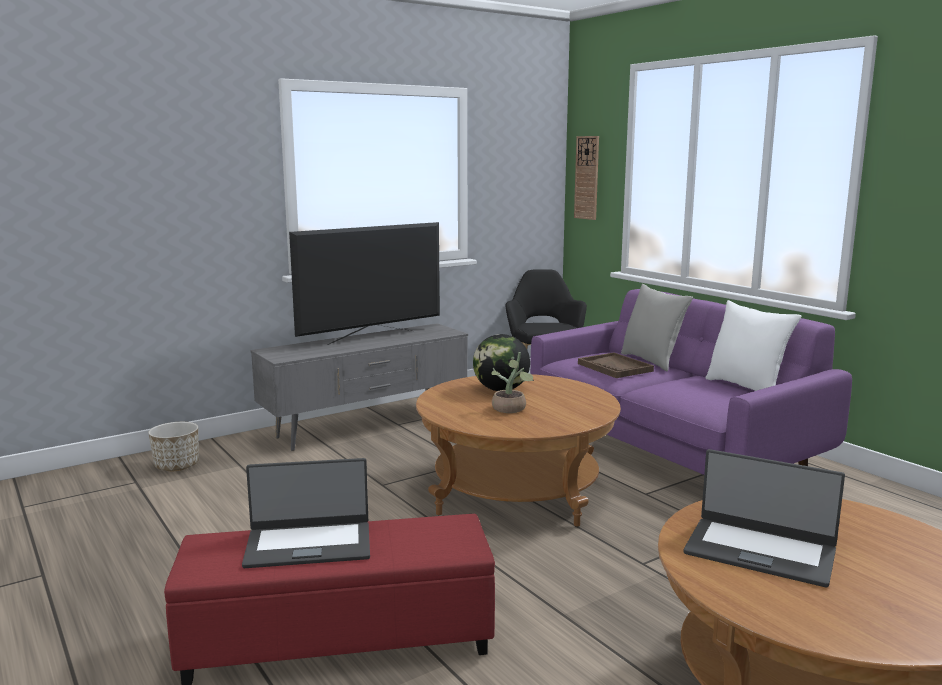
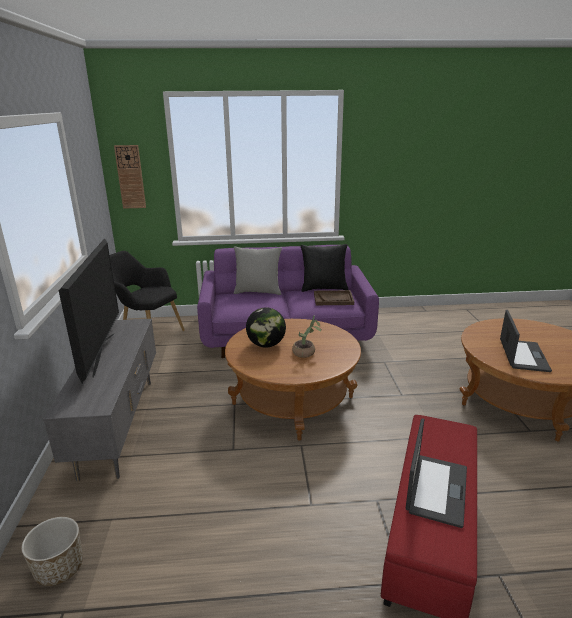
camera: 60 degrees left, 10 degrees up
(615, 367) = (259, 303): brown tray -> brown tray (333, 299)
(746, 387) = (324, 288): white pillow -> black pillow
(760, 551) = (522, 355): laptop -> laptop turned 45 degrees counterclockwise

